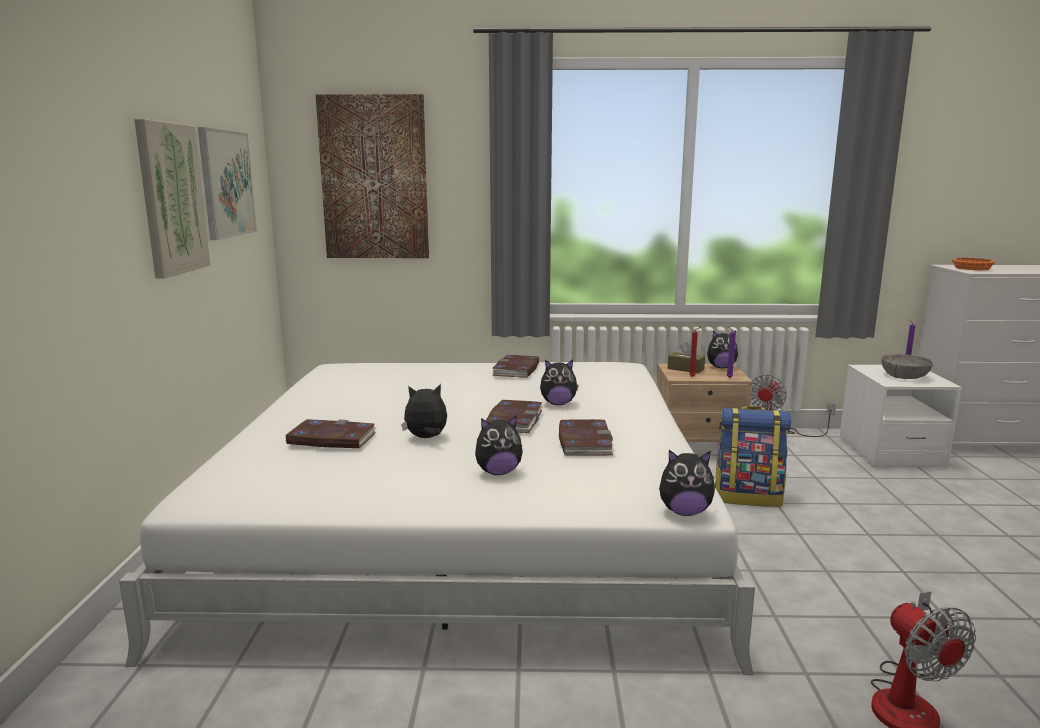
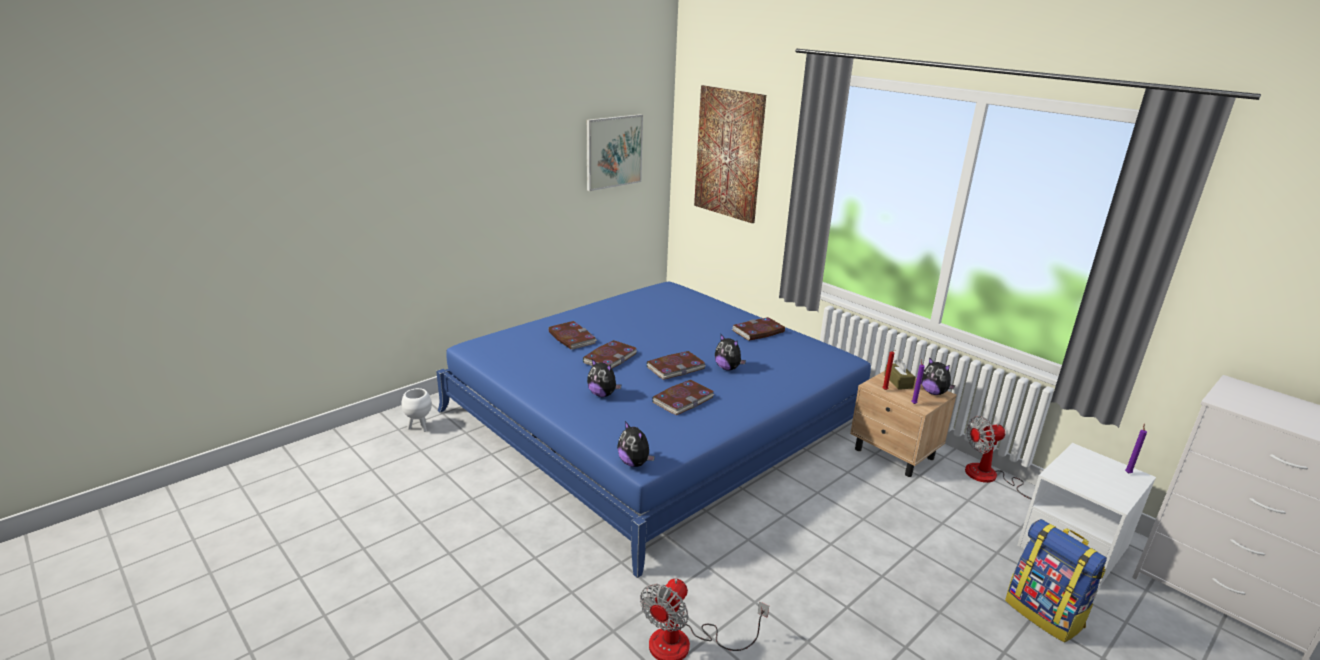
camera: 45 degrees right, 10 degrees up
(128, 709) = (419, 427): none -> white planter
(171, 199) = (550, 168): picture -> none
(426, 438) = (610, 358): plush toy -> book
(466, 517) = (655, 419): white bed -> blue bed
(748, 496) = (851, 503): backpack -> backpack (1045, 614)
(904, 376) = (1094, 477): grey bowl -> none
(972, 268) = (1246, 397): orange bowl -> none

